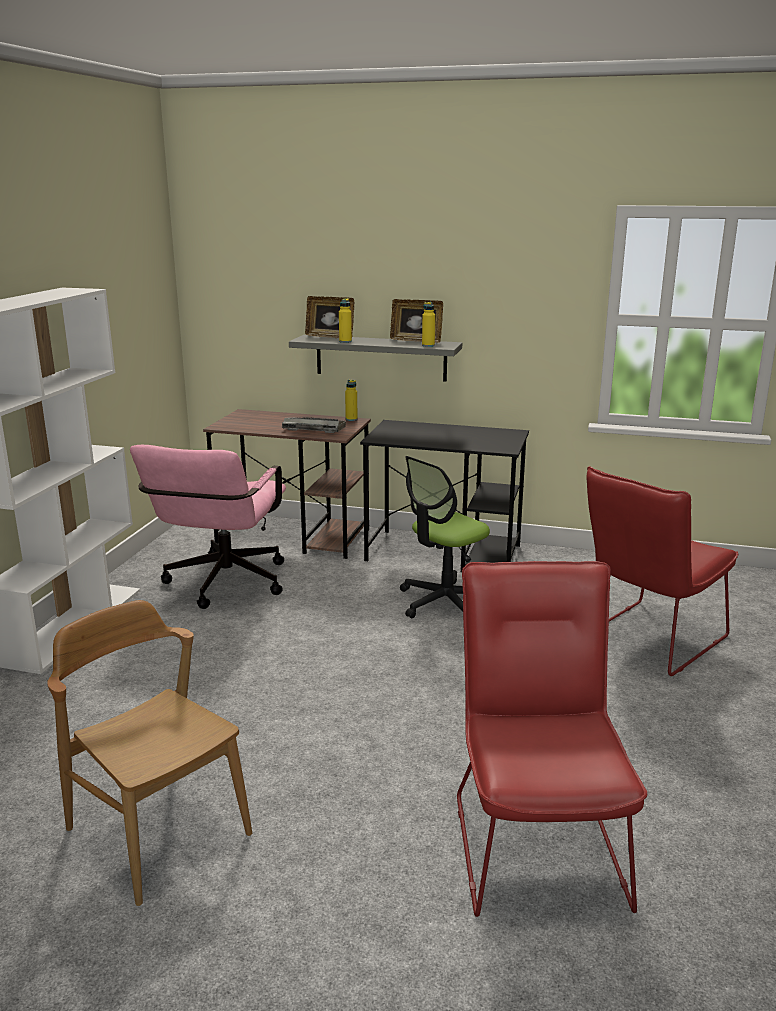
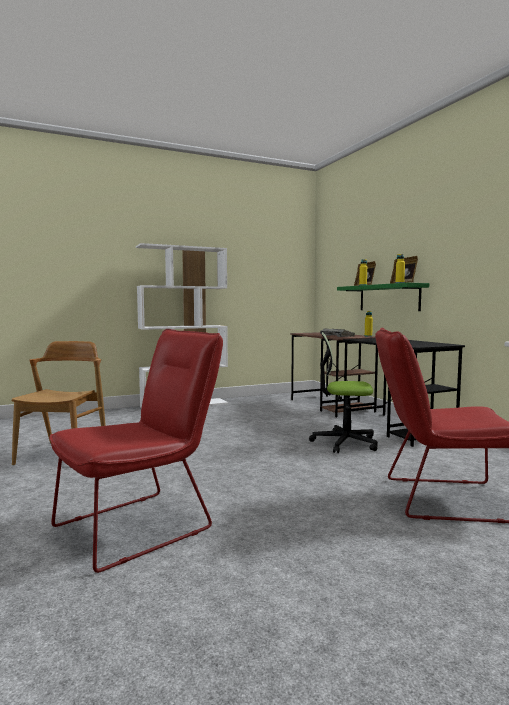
camera: 50 degrees right, 15 degrees down
(222, 586) = (259, 410): pink office chair -> none
(381, 358) = (388, 298): grey shelf -> green shelf

